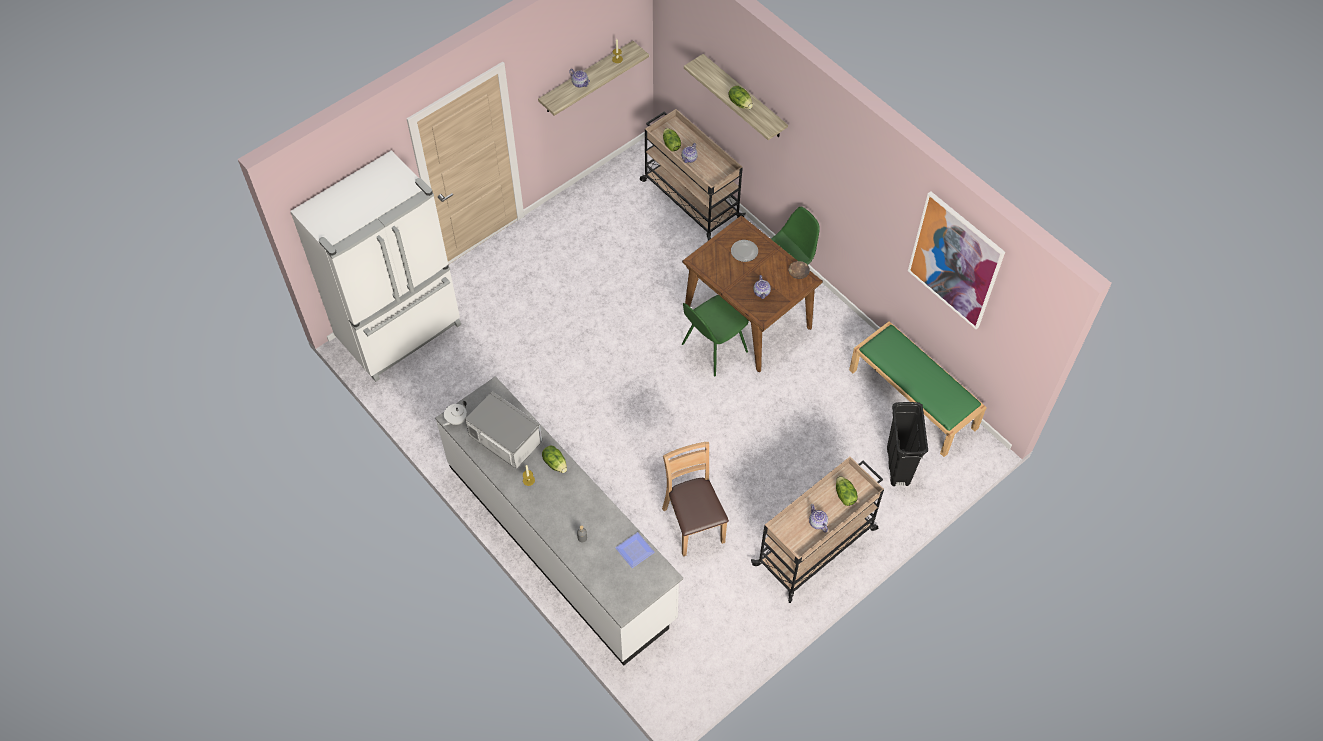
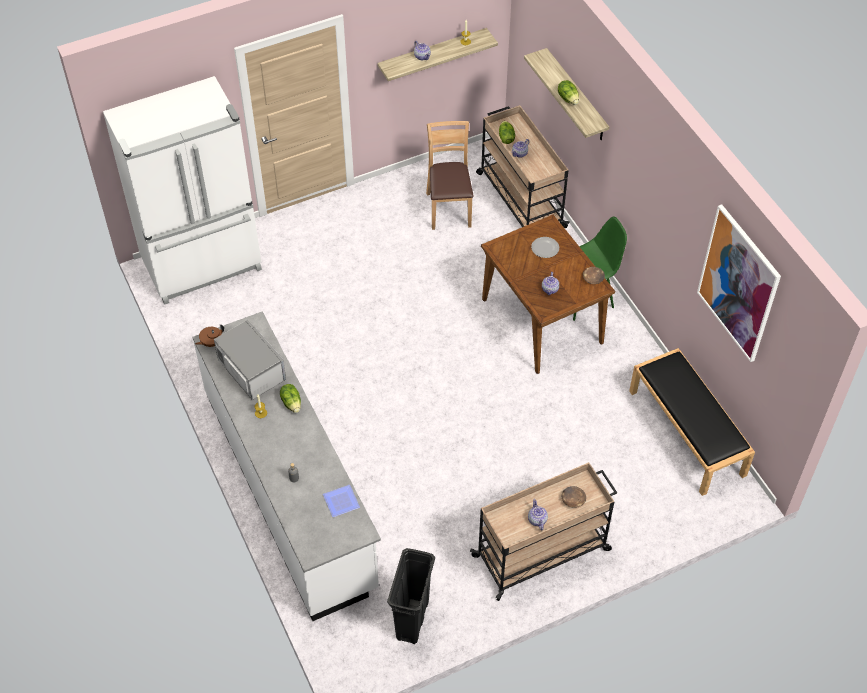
camera: 15 degrees right, 5 degrees down
(456, 419) = (211, 342): white teapot -> brown teapot
(693, 524) = (425, 503): brown chair -> brown chair (449, 209)
(713, 349) = (498, 342): green chair -> none
(844, 495) = (573, 500): lettuce -> brown bowl
(898, 466) = (651, 494): black trash can -> black trash can (412, 620)
(913, 399) = (687, 433): green bench -> black bench

